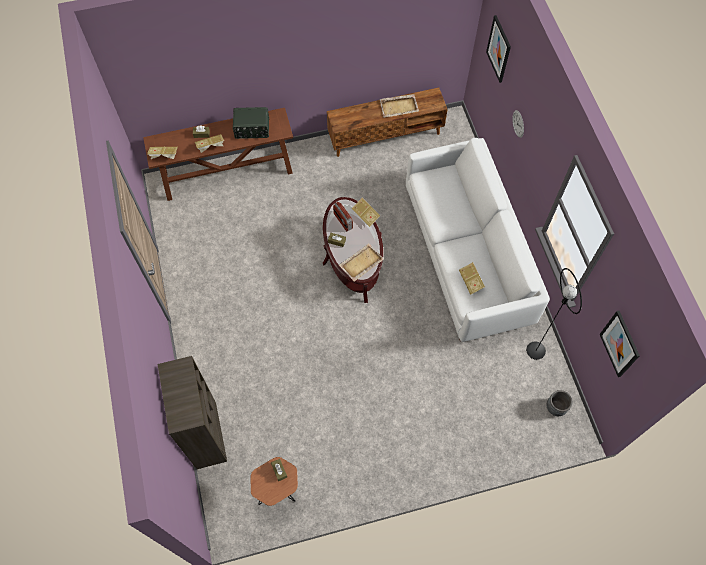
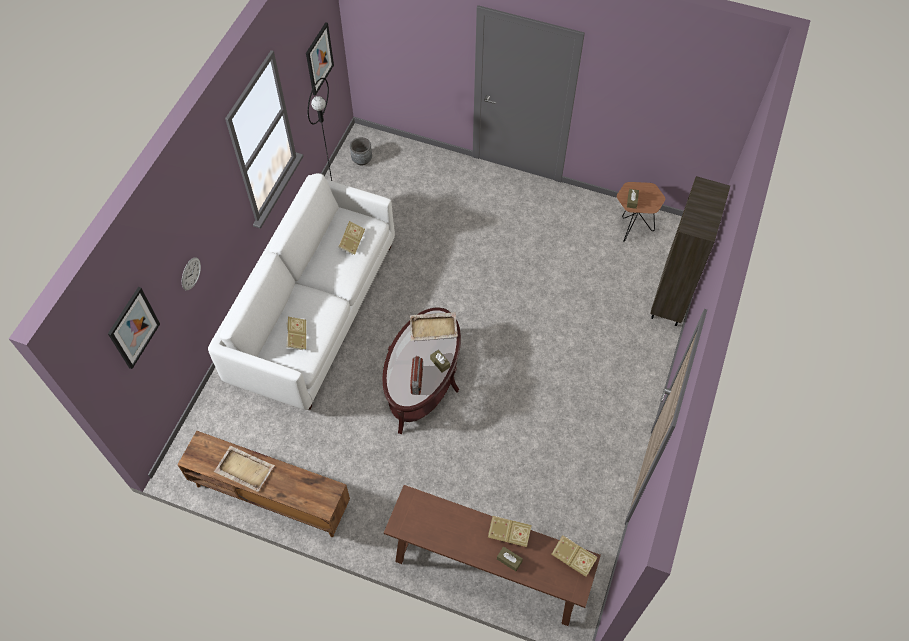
camera: 145 degrees left, 5 degrees down
(252, 129) = (444, 526): radio -> none
(366, 215) = (389, 371): book -> book (297, 338)

